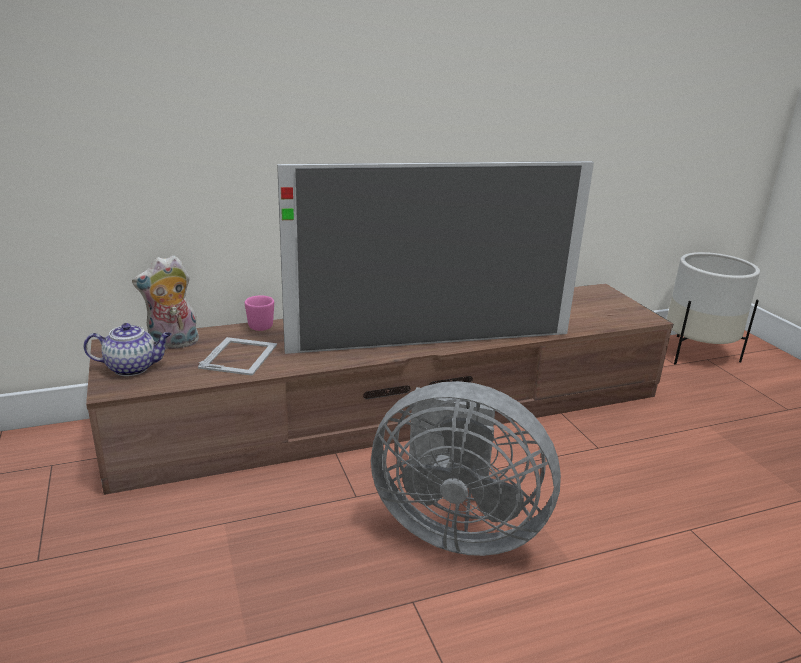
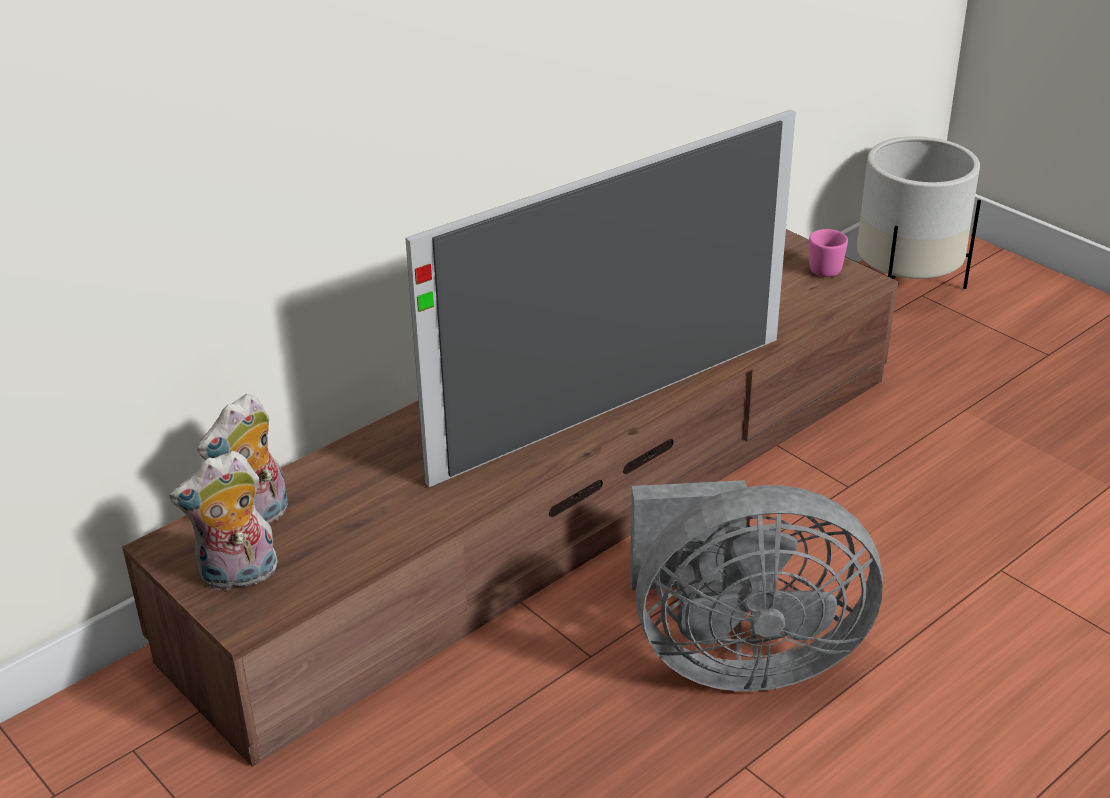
camera: 20 degrees left, 10 degrees up
(133, 368) = (238, 577): teapot -> plush toy
(240, 356) = (370, 510): picture frame -> none
(262, 325) = (352, 444): pink mug -> pink mug (822, 268)

